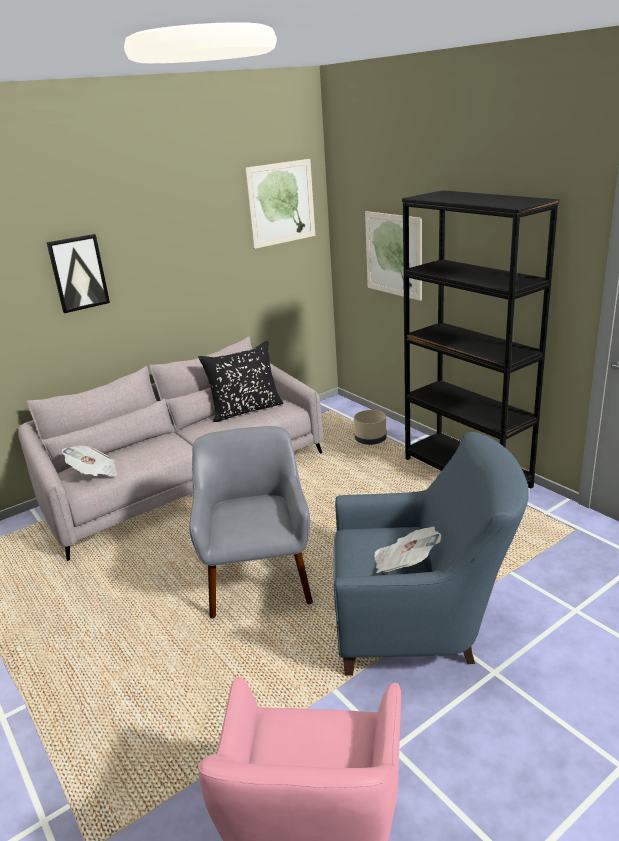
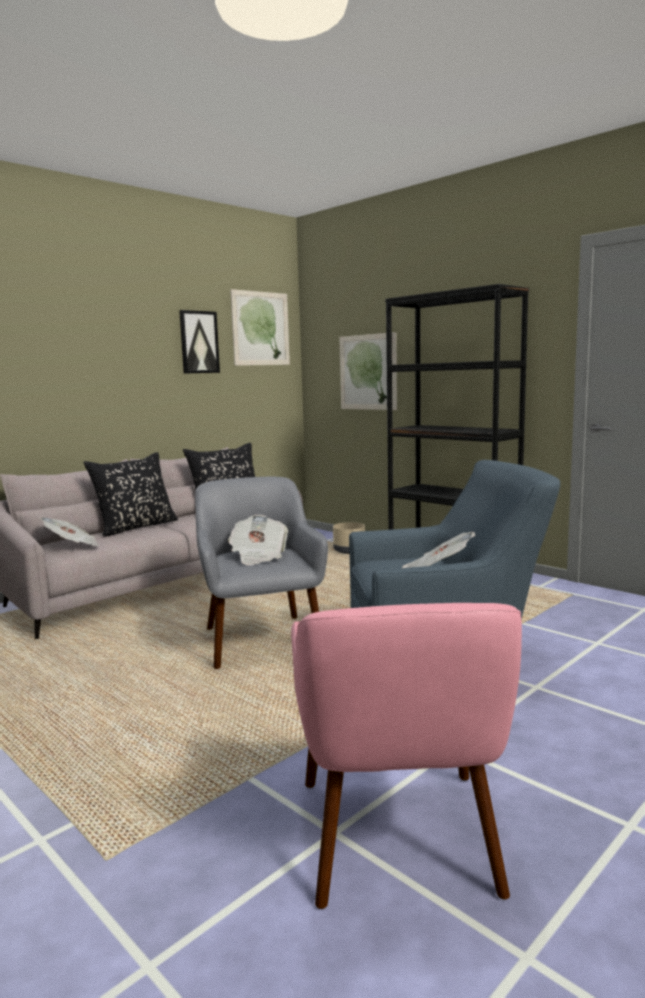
camera: 10 degrees left, 15 degrees down
(78, 273) = (68, 355): picture -> picture (199, 342)
(155, 440) = (135, 527): none -> black pillow
(249, 515) = (258, 556): none -> newspaper

